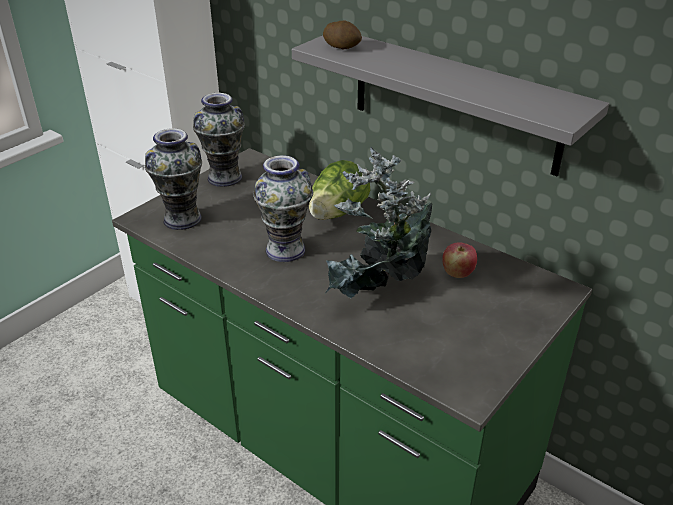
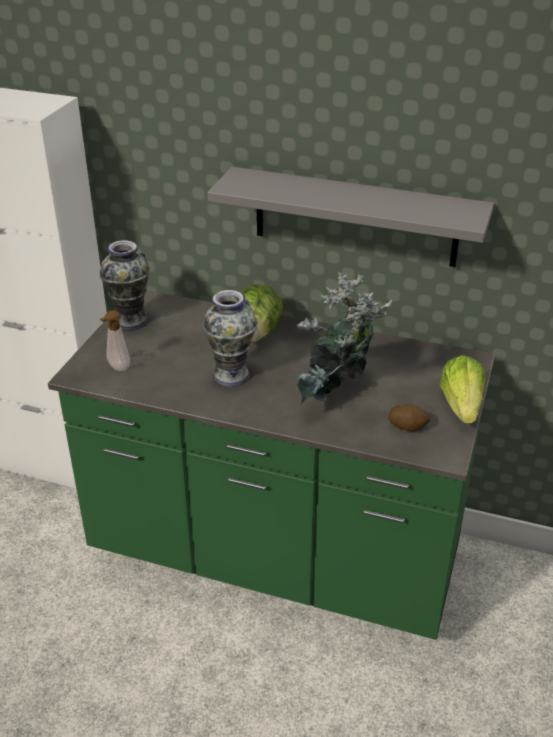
camera: 20 degrees left, 0 degrees up
(182, 219) = (117, 368): vase -> soap dispenser
(342, 47) = (251, 184): potato -> potato (407, 426)
(457, 273) = (387, 364): apple -> none
(519, 340) = (461, 406): none -> lettuce

